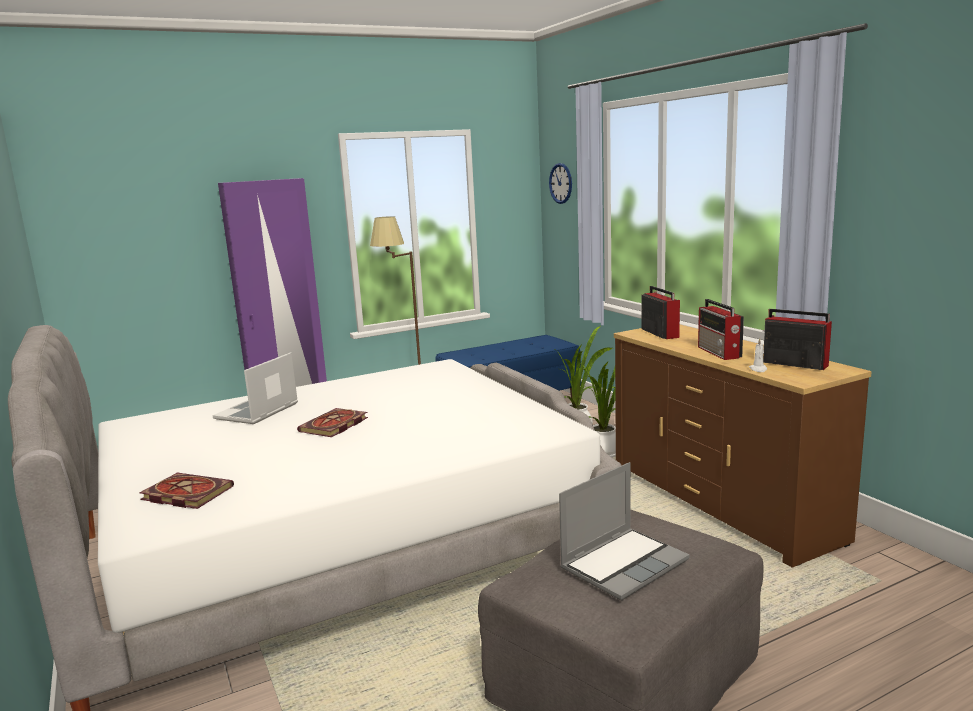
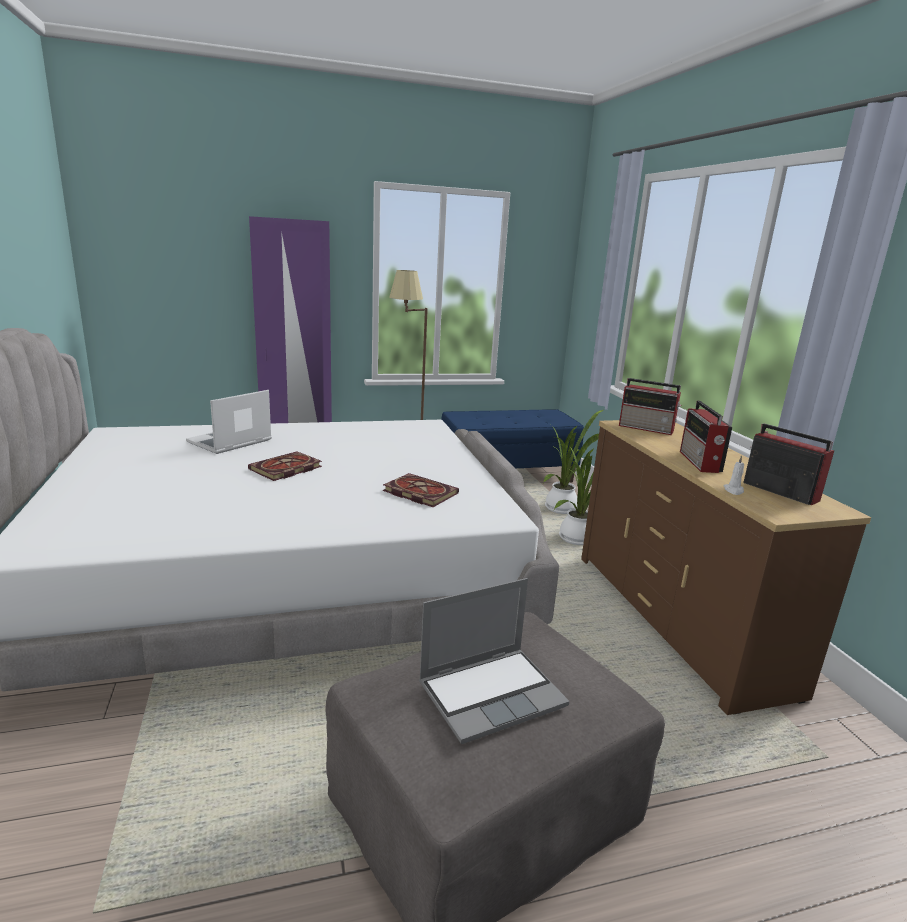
camera: 10 degrees right, 5 degrees up
(184, 494) = (99, 515): book -> book (418, 492)
(560, 183) = (594, 258): wall clock -> none
(659, 333) = (647, 428): radio -> radio turned 120 degrees clockwise

